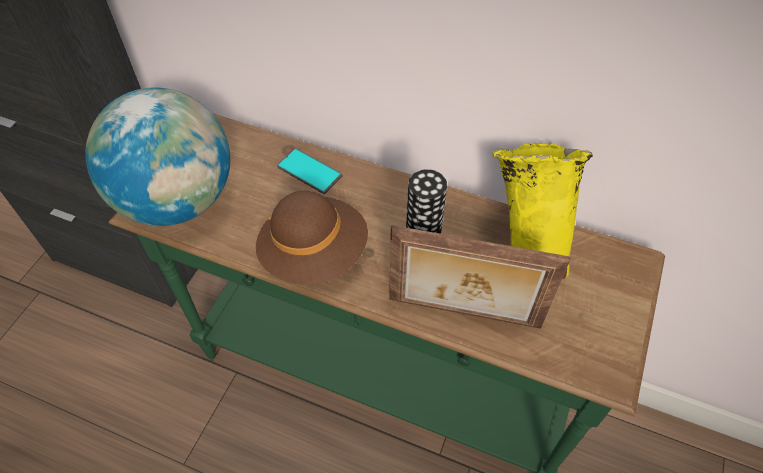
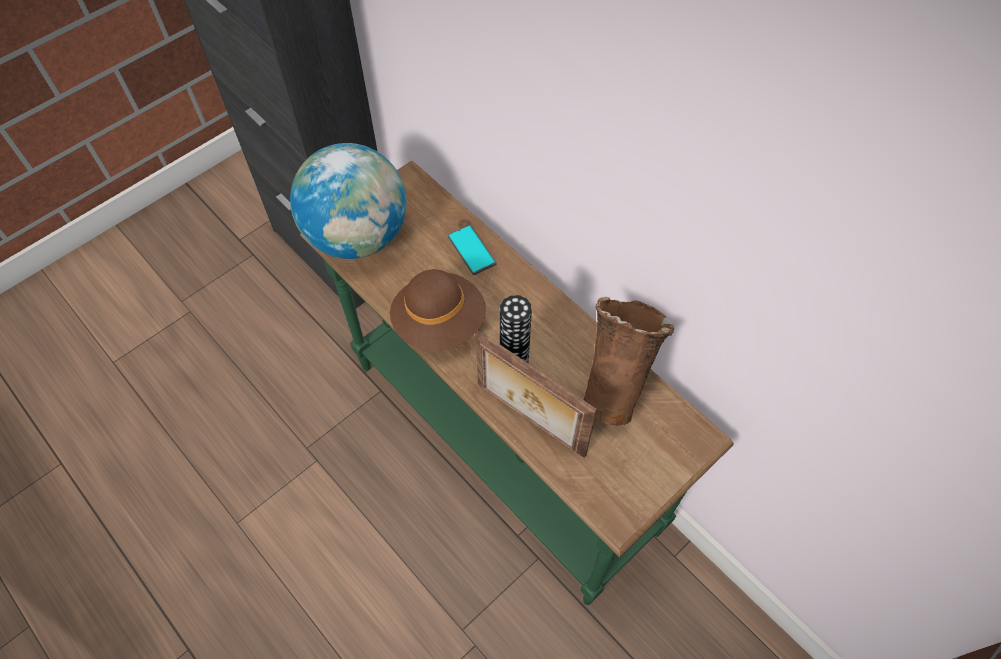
camera: 25 degrees right, 5 degrees up
(525, 245) = (615, 385): yellow vase -> brown vase

